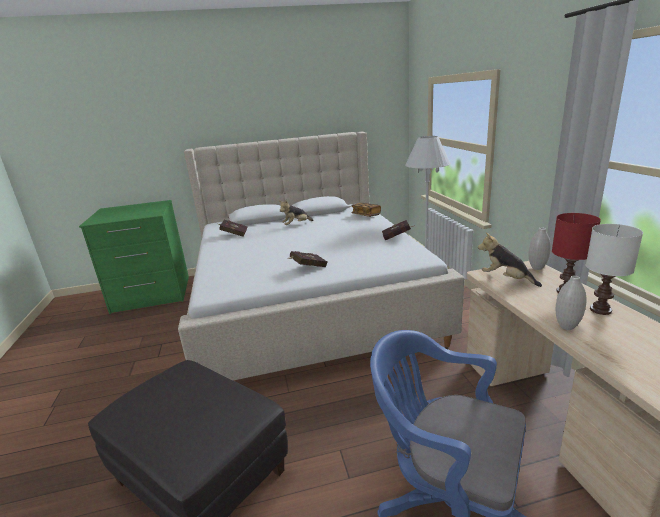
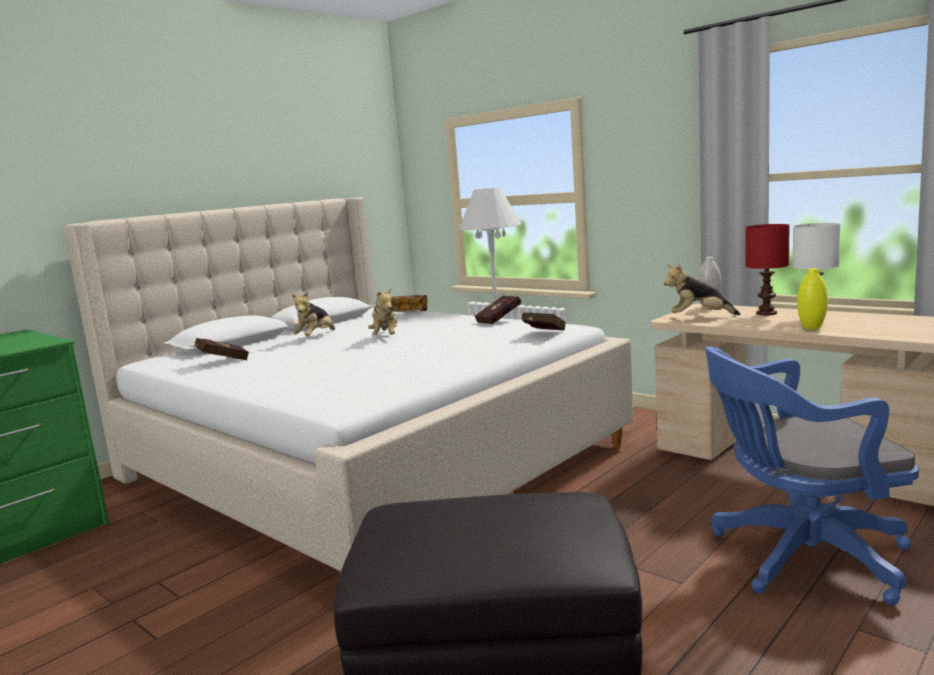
camera: 35 degrees left, 10 degrees down
(307, 268) = (440, 360): red book -> red book (543, 335)
(322, 235) = (386, 337): none -> plush toy
(566, 326) = (811, 328): white vase -> yellow vase

